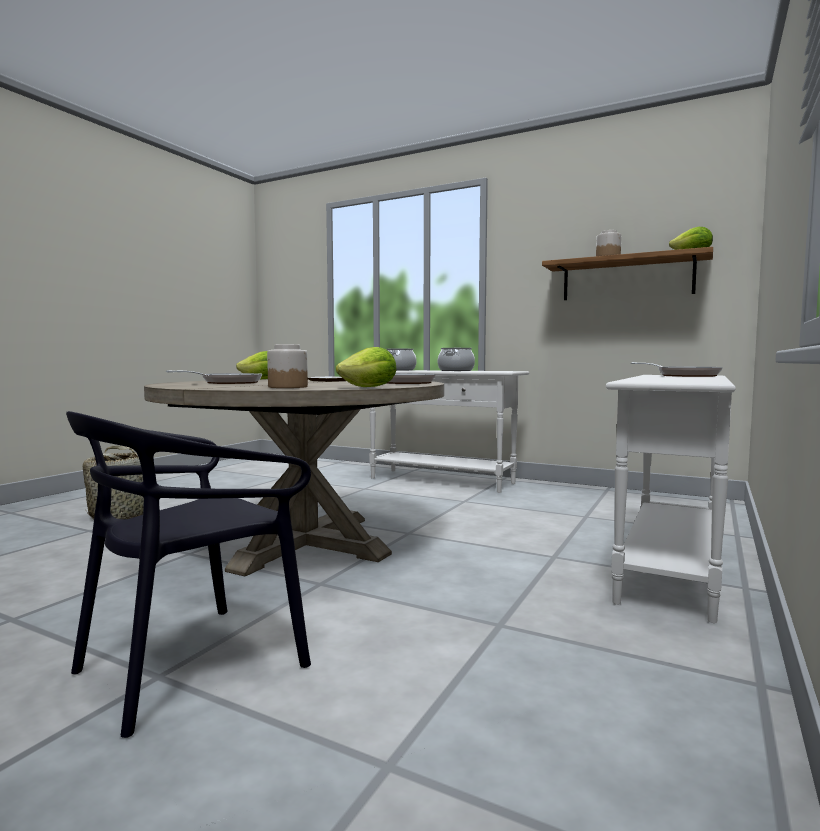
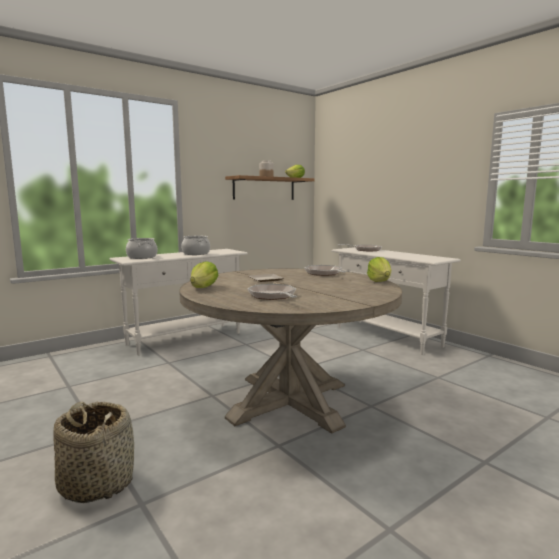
camera: 65 degrees left, 5 degrees up
(192, 664) = (471, 451): black chair -> none
(287, 387) = (364, 290): jar -> none

